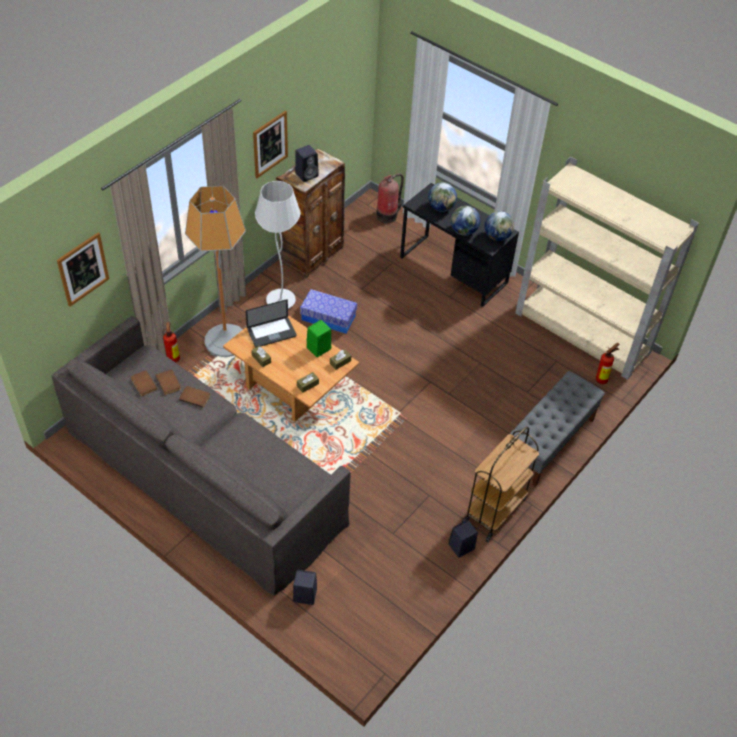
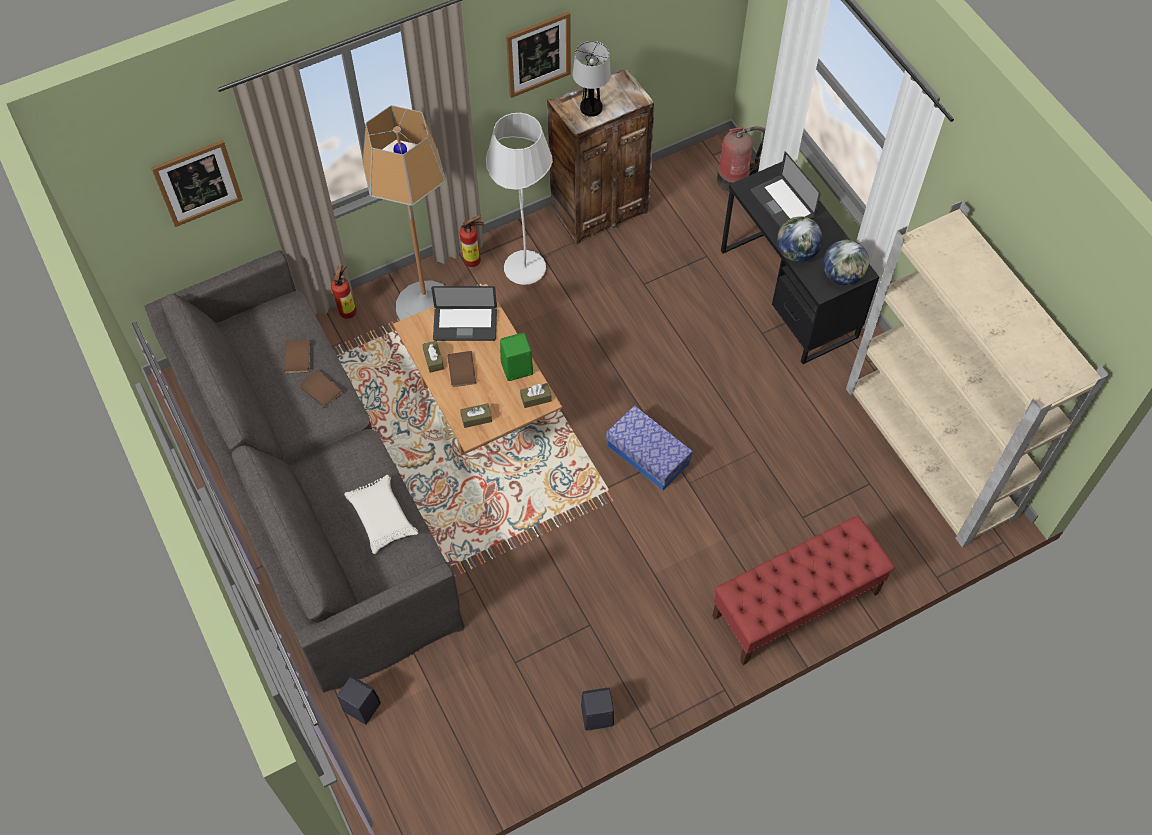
camera: 25 degrees right, 10 degrees up
(143, 384) = (265, 348): brown book -> brown book (460, 370)
(275, 460) = (381, 516): none -> white pillow
(307, 174) = (591, 107): black speaker -> table lamp
(328, 318) = (577, 314): storage box -> storage box (648, 455)
(441, 208) = (782, 204): globe -> laptop
(495, 509) = (670, 679): brown cart -> none
(548, 442) = (795, 605): grey bench -> red bench
(603, 379) = (925, 534): fire extinguisher -> fire extinguisher (475, 260)

